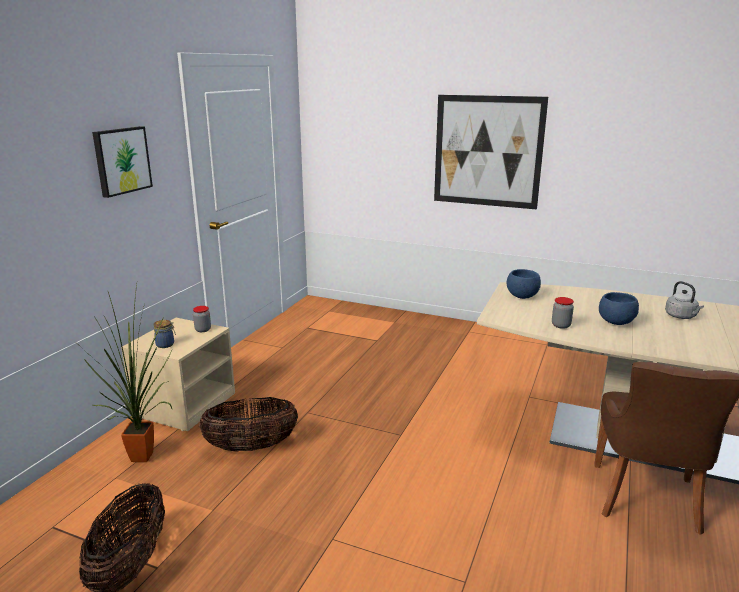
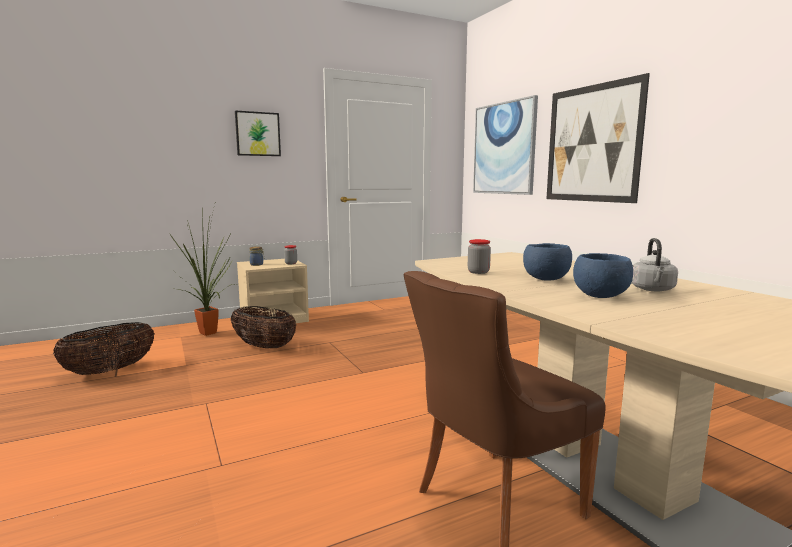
camera: 40 degrees right, 10 degrees down
(369, 142) = (504, 148): none -> picture
(522, 296) = (501, 258): blue bowl -> blue bowl (600, 296)

